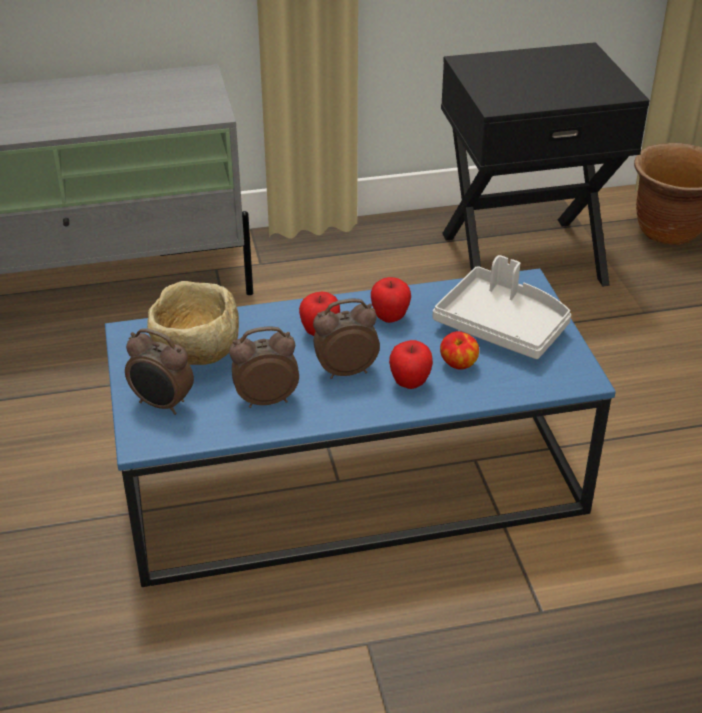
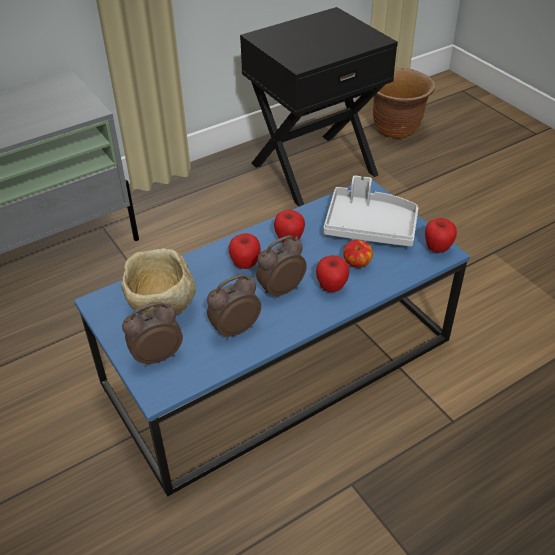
camera: 20 degrees left, 5 degrees up
(162, 405) = (156, 356): alarm clock -> alarm clock turned 150 degrees clockwise
(576, 372) = (437, 248): none -> apple

